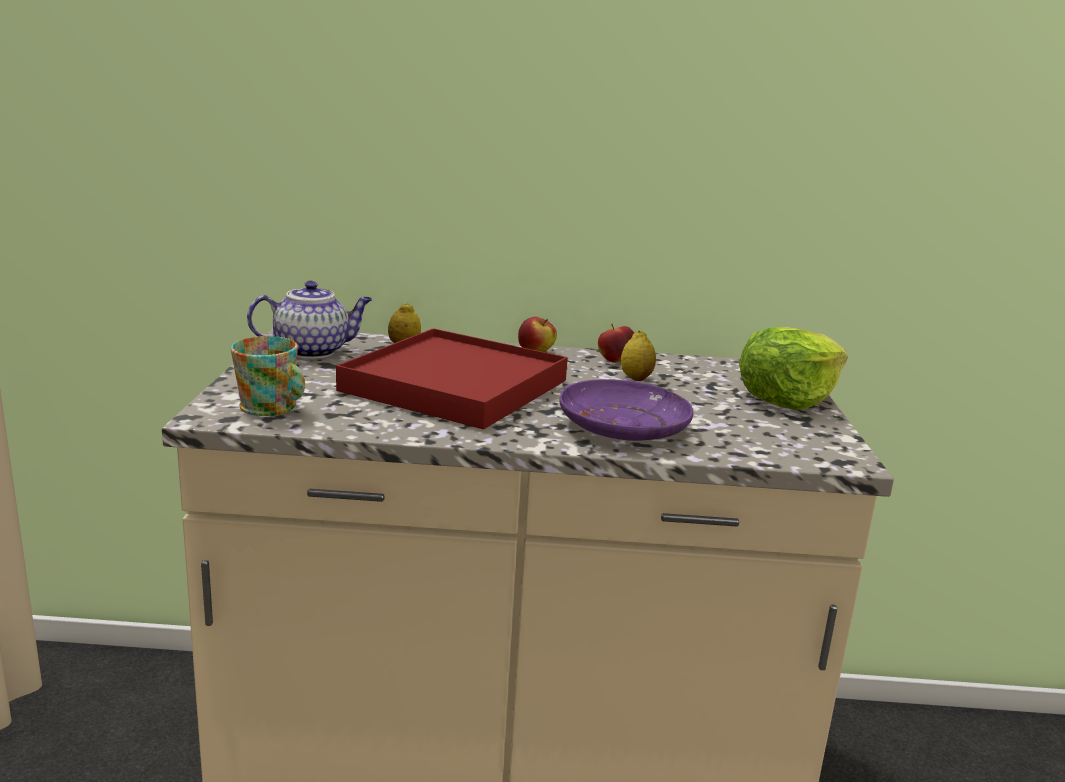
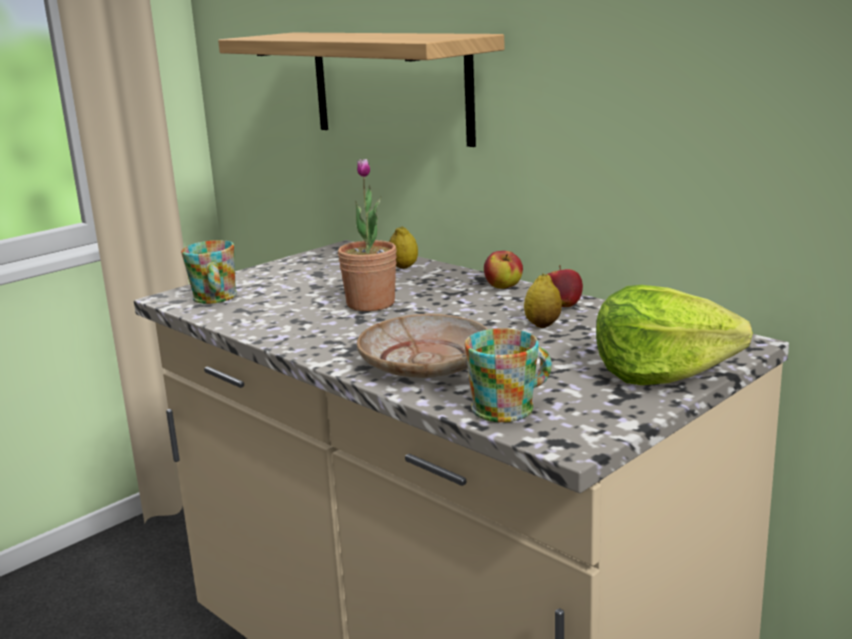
camera: 45 degrees right, 0 degrees up
(313, 351) = (331, 261): teapot -> none
(349, 151) = (390, 86): none -> shelf
(455, 385) = (370, 304): red tray -> potted plant
(623, 426) = (426, 362): purple plate -> beige plate
(760, 446) = (511, 407): none -> mug

